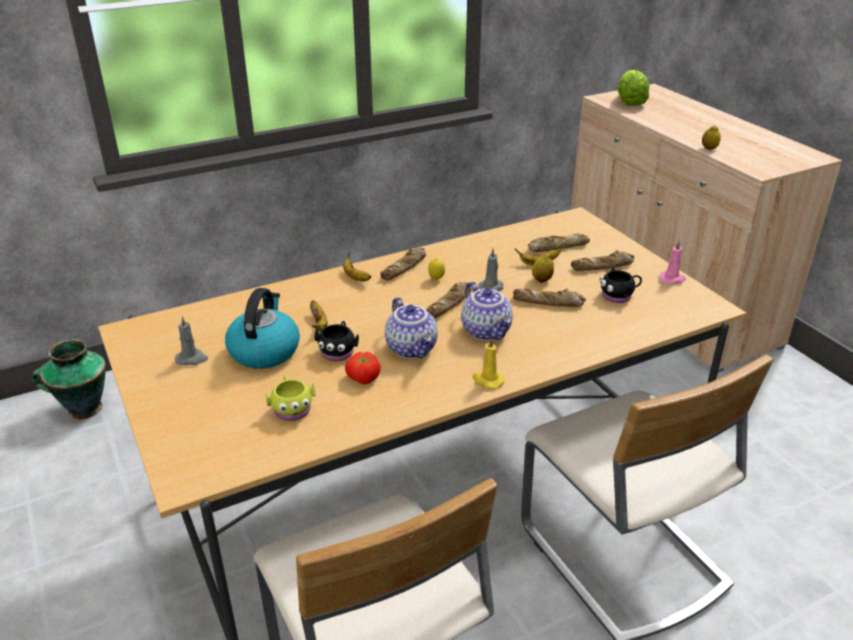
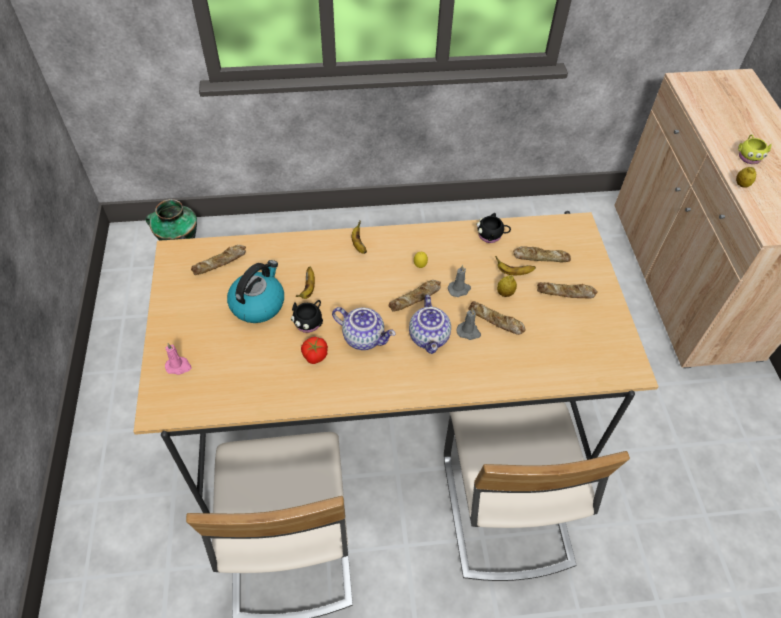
camera: 20 degrees right, 20 degrees up
(192, 359) = (206, 296): grey candle -> grey candle (469, 332)
(291, 408) = (252, 368): yellow mug -> yellow mug (749, 156)
(405, 268) = (402, 245): bread -> bread (220, 263)
(412, 349) = (364, 337): teapot -> teapot turned 60 degrees counterclockwise
(487, 380) = (403, 389): yellow candle -> none
(619, 295) = (559, 332): black mug -> black mug (491, 235)
(630, 102) = (707, 93): lettuce -> none
(672, 279) = (617, 327): pink candle -> pink candle (179, 366)

